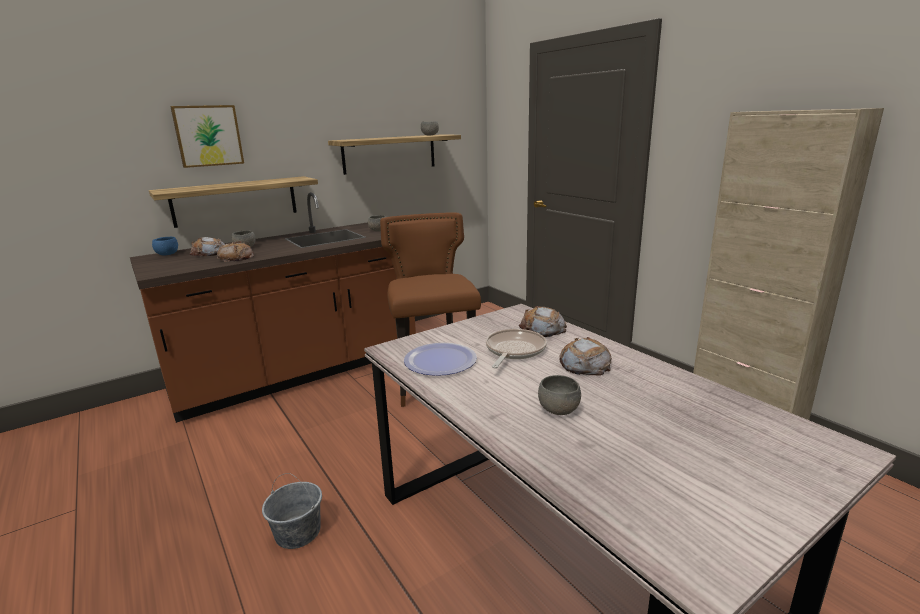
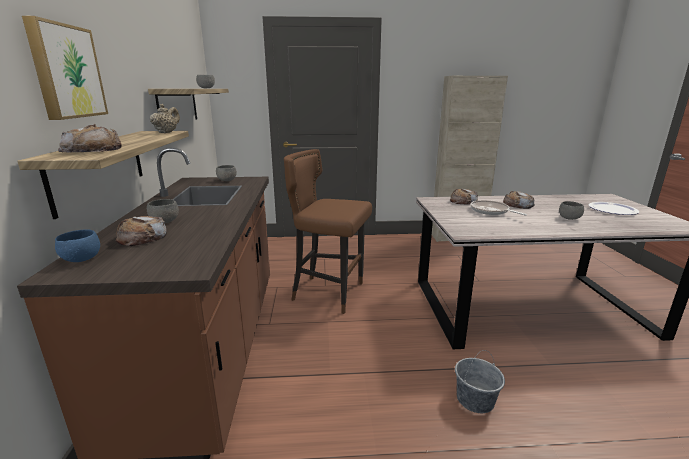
camera: 60 degrees left, 0 degrees up
(236, 257) = (205, 228): bread -> bread (92, 150)
(296, 179) = (167, 132): none -> beige teapot
(440, 361) = (494, 226): plate -> plate (612, 209)

